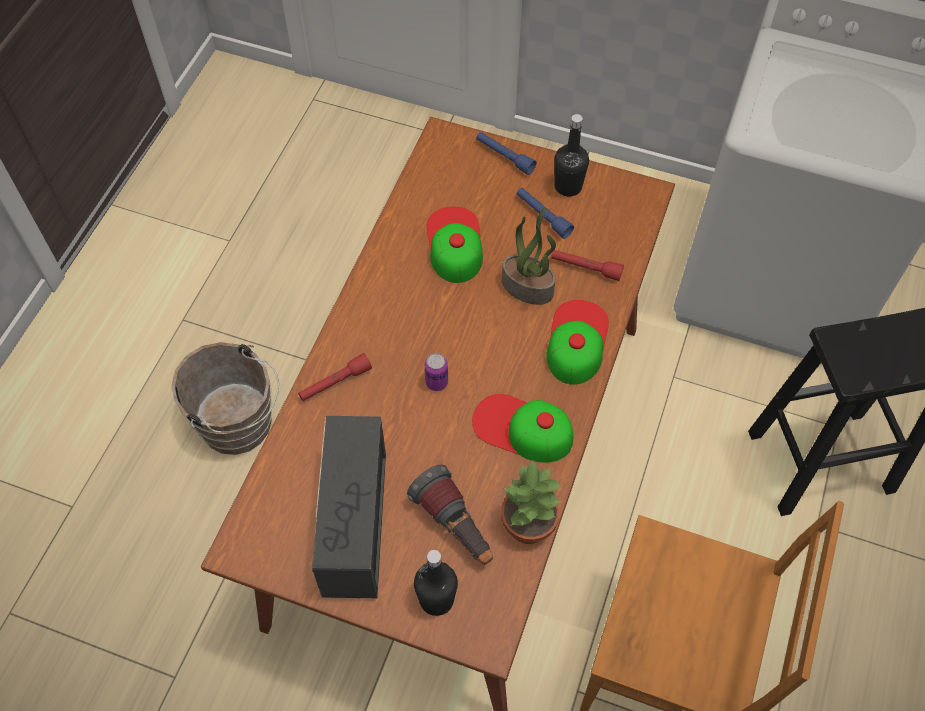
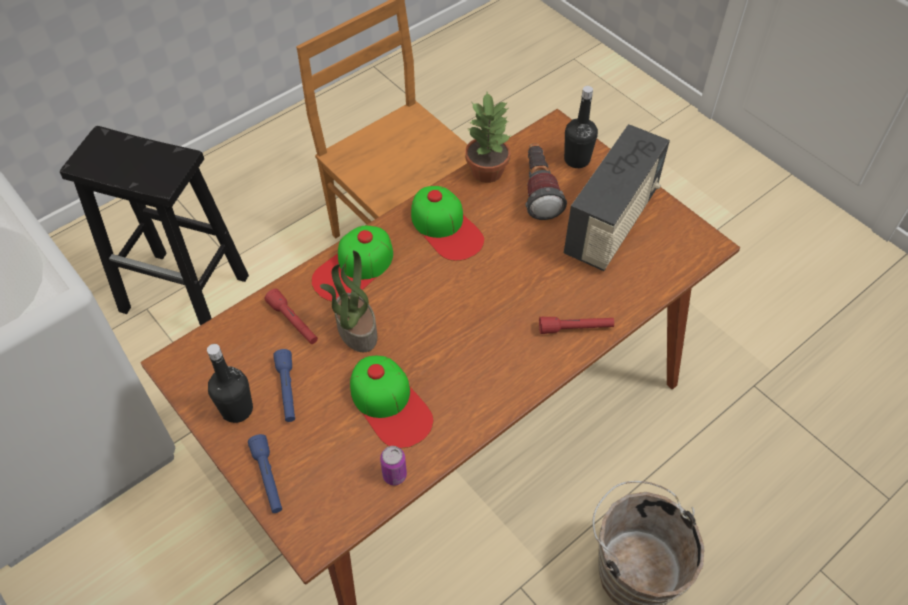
camera: 150 degrees left, 5 degrees down
(436, 382) = (489, 290): can -> can (394, 475)
(454, 244) = (390, 404): cap -> cap turned 60 degrees counterclockwise

